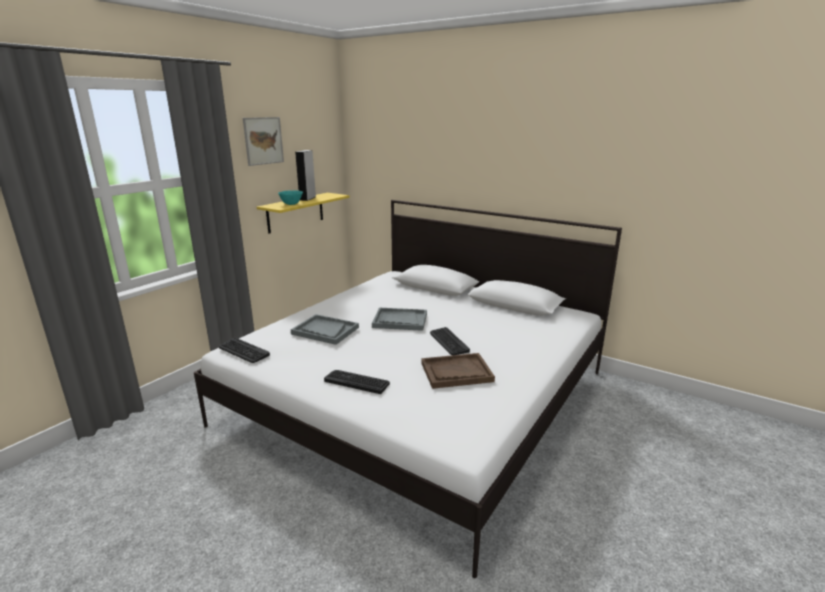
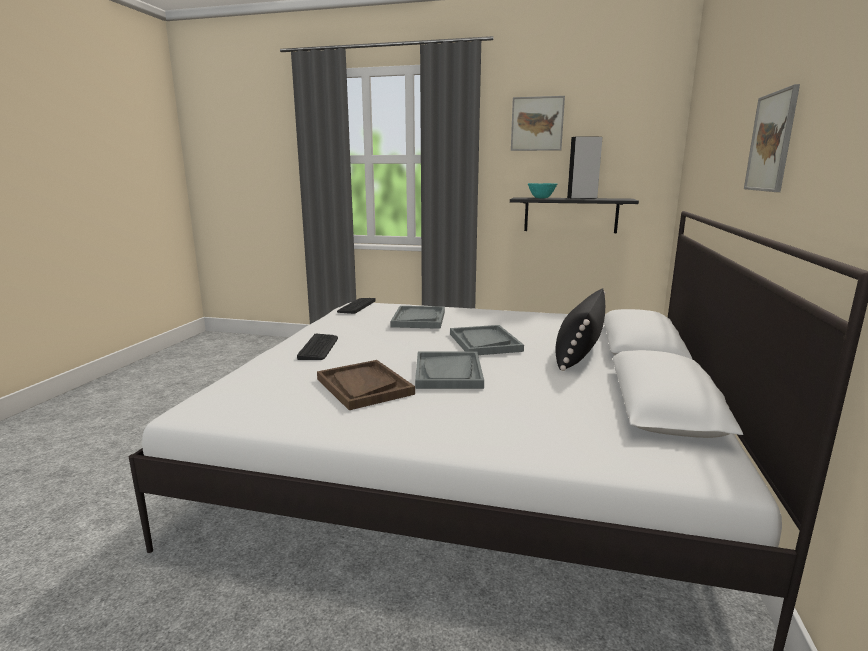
camera: 70 degrees right, 5 degrees down
(295, 212) = (570, 215): yellow shelf -> black shelf
(435, 301) = (579, 351): none -> black pillow
(448, 342) = (448, 372): keyboard -> grey tray
(502, 170) = (771, 142): none -> picture

